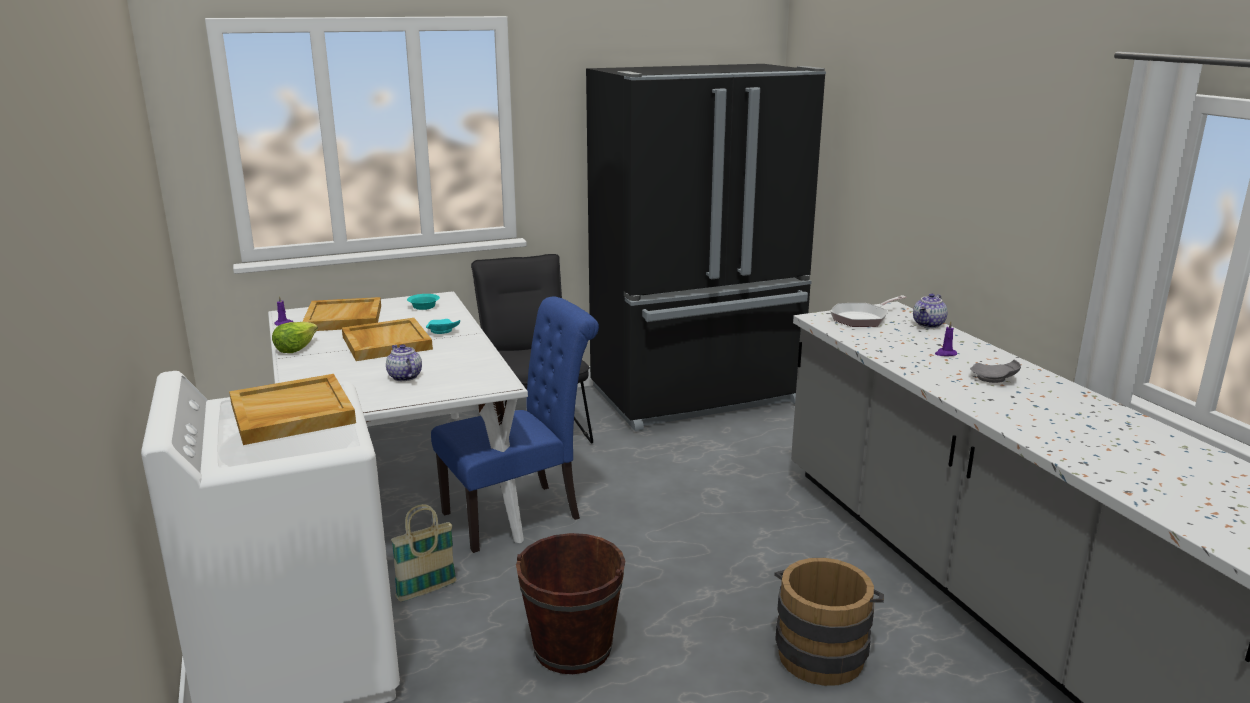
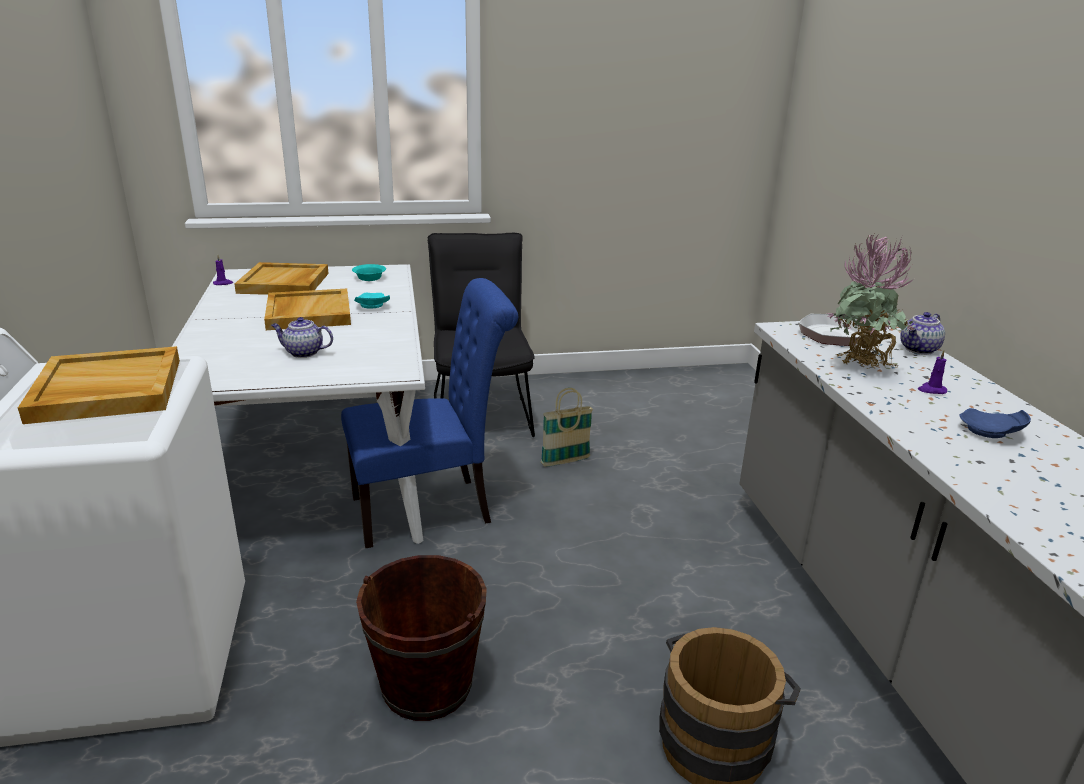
camera: 10 degrees right, 5 degrees up
(295, 348) = (216, 311): lettuce -> none
(404, 376) = (303, 353): teapot -> teapot turned 60 degrees counterclockwise
(427, 591) = (300, 587): basket -> basket (565, 461)
(697, 396) = (661, 396): black fridge -> none
(888, 343) = (860, 368): none -> potted plant
(994, 379) = (991, 432): grey plate -> blue plate

